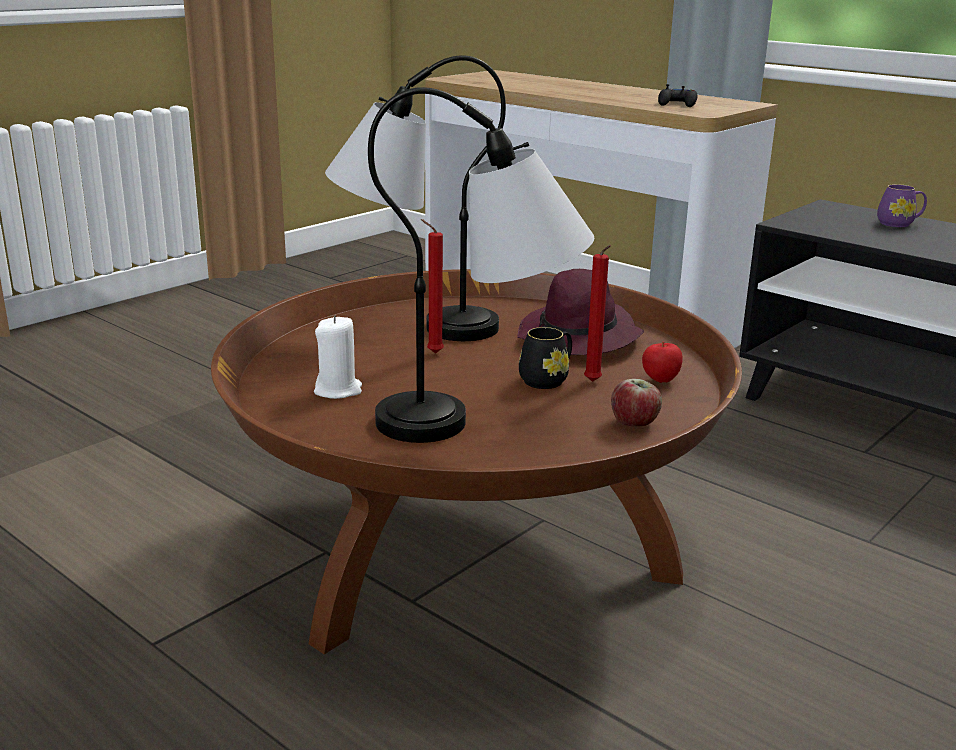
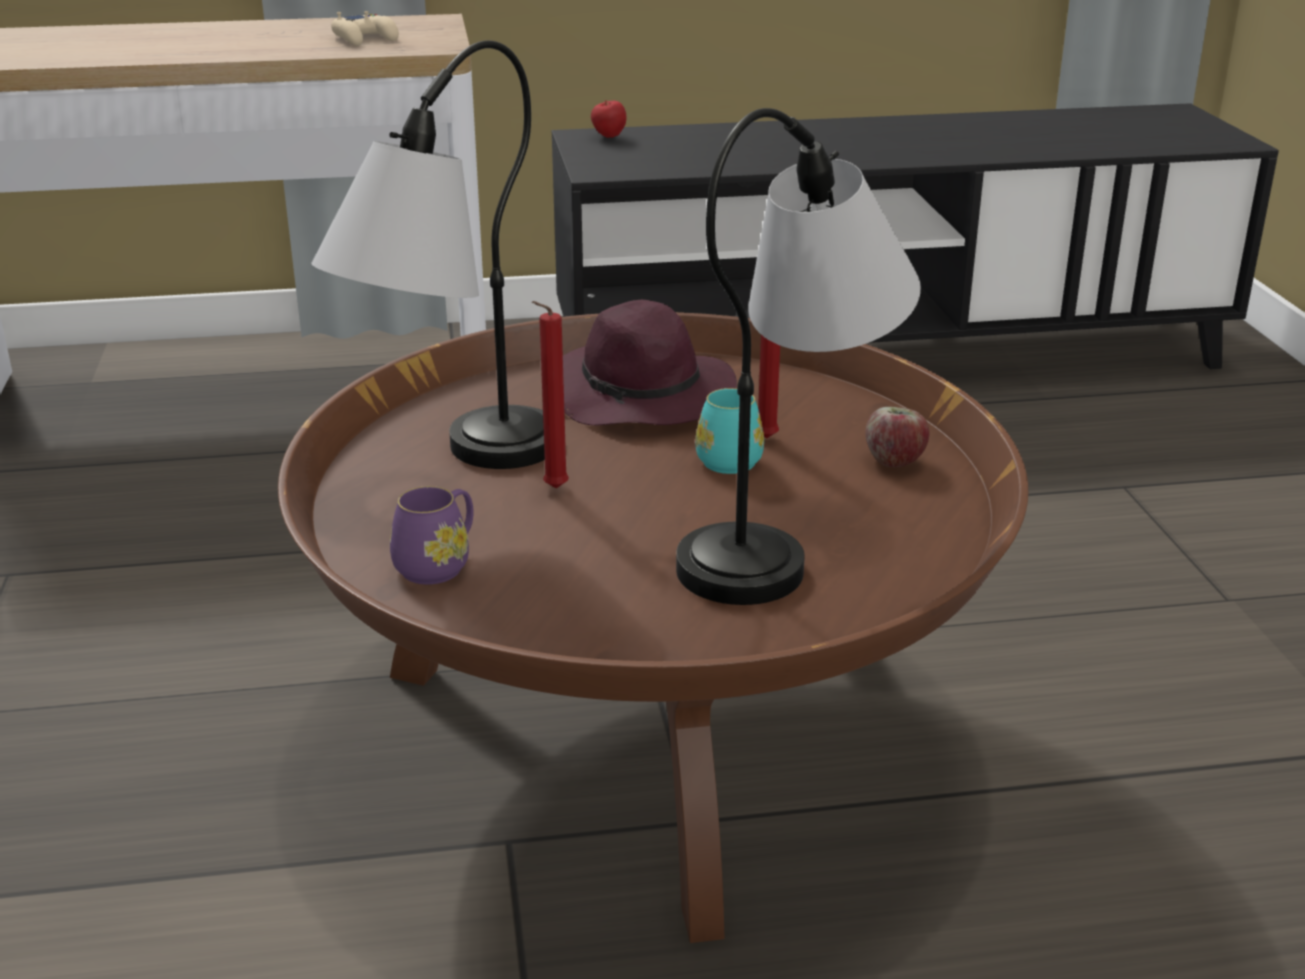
camera: 50 degrees left, 5 degrees up
(338, 390) = (575, 588): white candle -> none
(547, 379) = (728, 458): black mug -> turquoise mug
(660, 381) = (813, 407): apple -> apple (608, 137)
(678, 104) = (365, 39): black game controller -> beige game controller
(899, 224) = (687, 139): purple mug -> purple mug (439, 565)

